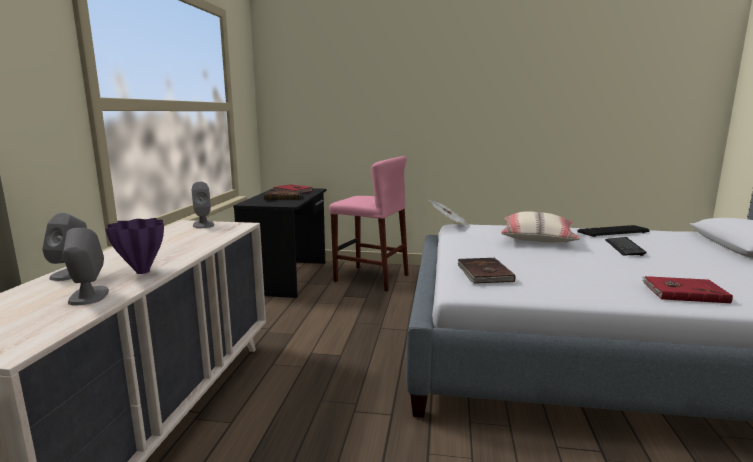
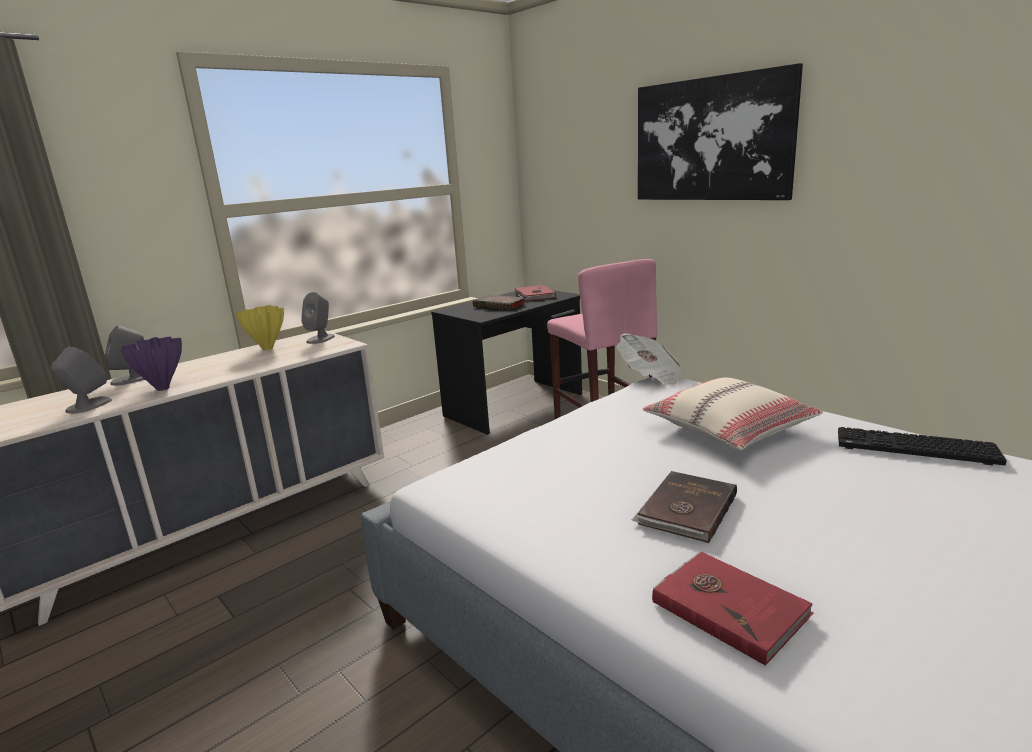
camera: 40 degrees right, 5 degrees up
(168, 236) = (267, 349): none -> yellow vase
(425, 84) = (712, 139): none -> picture
(483, 273) = (510, 469): brown book -> brown book (686, 509)
(624, 247) = (849, 485): keyboard -> none

